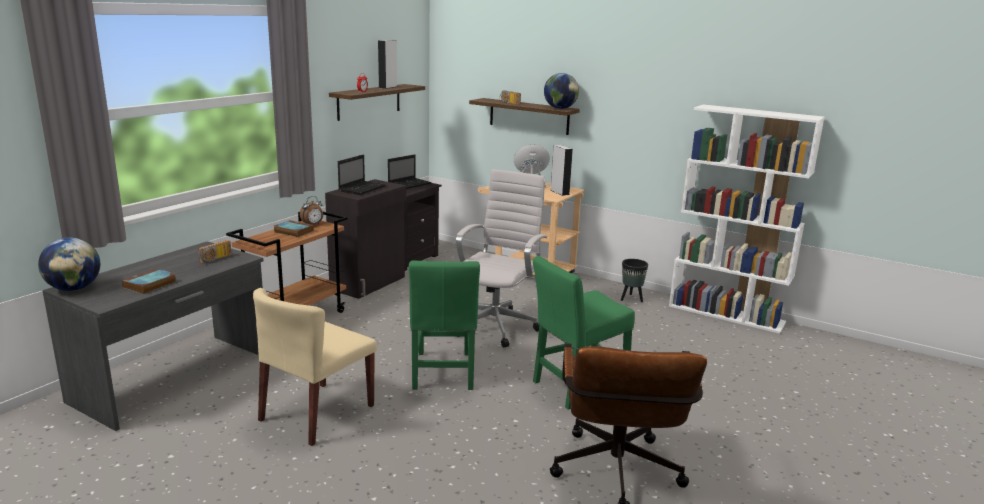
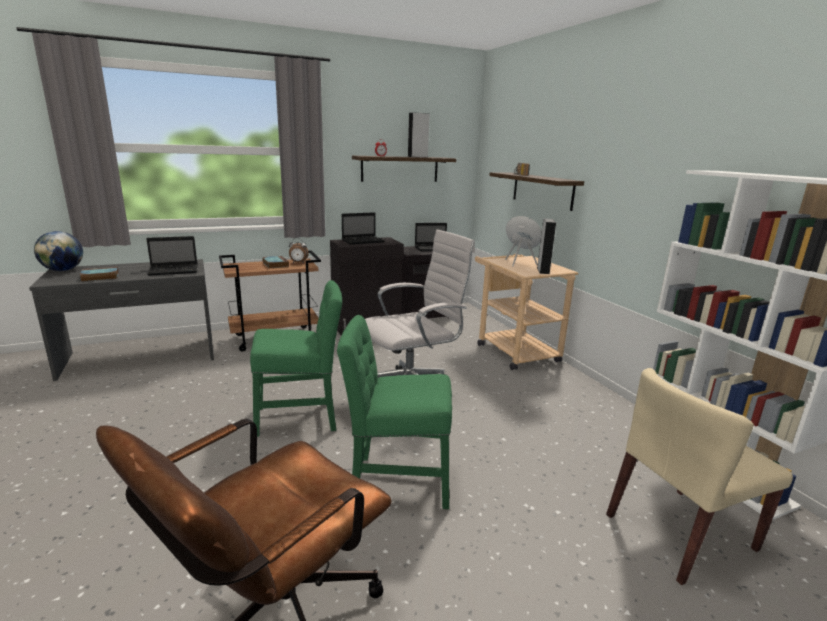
camera: 35 degrees right, 0 degrees up
(217, 260) = (175, 270): radio -> laptop
(317, 413) = (164, 415): beige chair -> beige chair (679, 532)
(443, 373) = (301, 417): green chair -> green chair turned 135 degrees counterclockwise
(560, 108) = (560, 179): globe -> none
(631, 299) = (593, 406): black planter -> none

